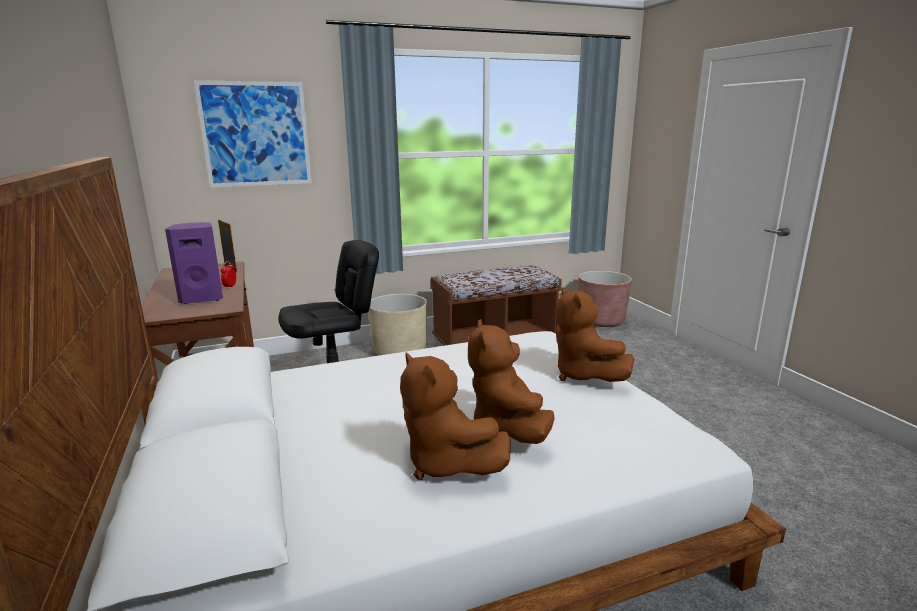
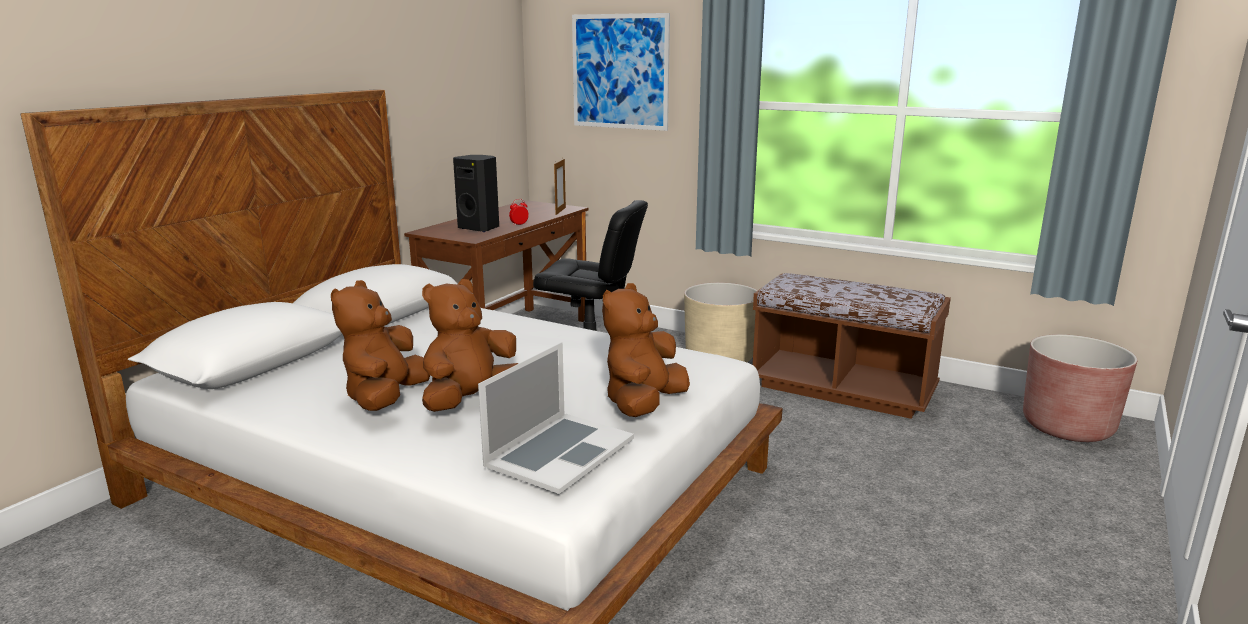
camera: 50 degrees right, 0 degrees up
(202, 298) = (480, 228): purple speaker -> black speaker
(641, 422) = (559, 451): none -> laptop

